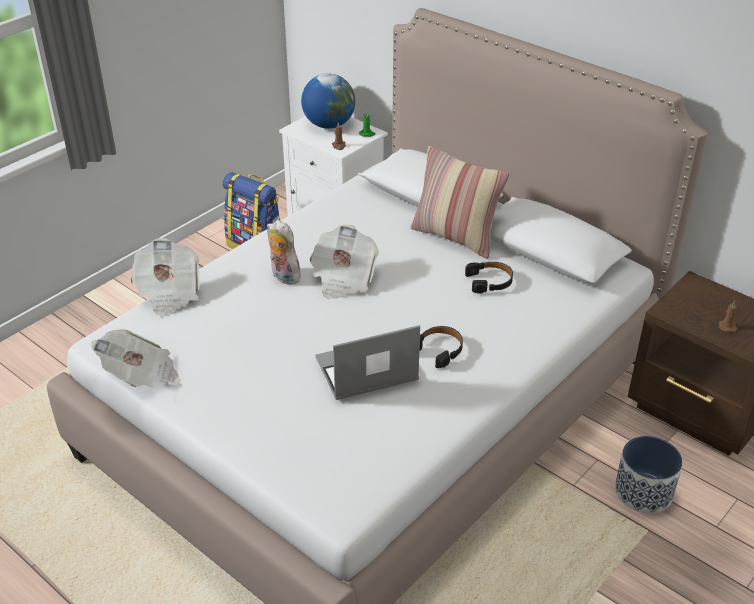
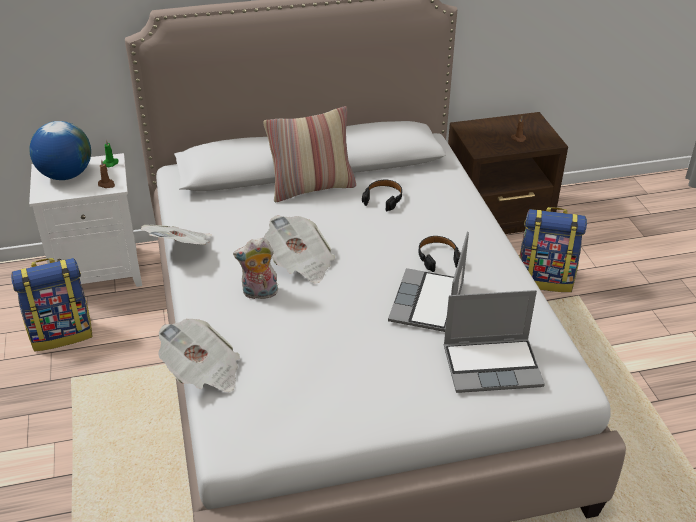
camera: 55 degrees left, 0 degrees up
(141, 376) = (307, 437): newspaper -> newspaper (181, 248)
(318, 446) = (493, 365): none -> laptop
(644, 492) = (545, 279): planter -> backpack

